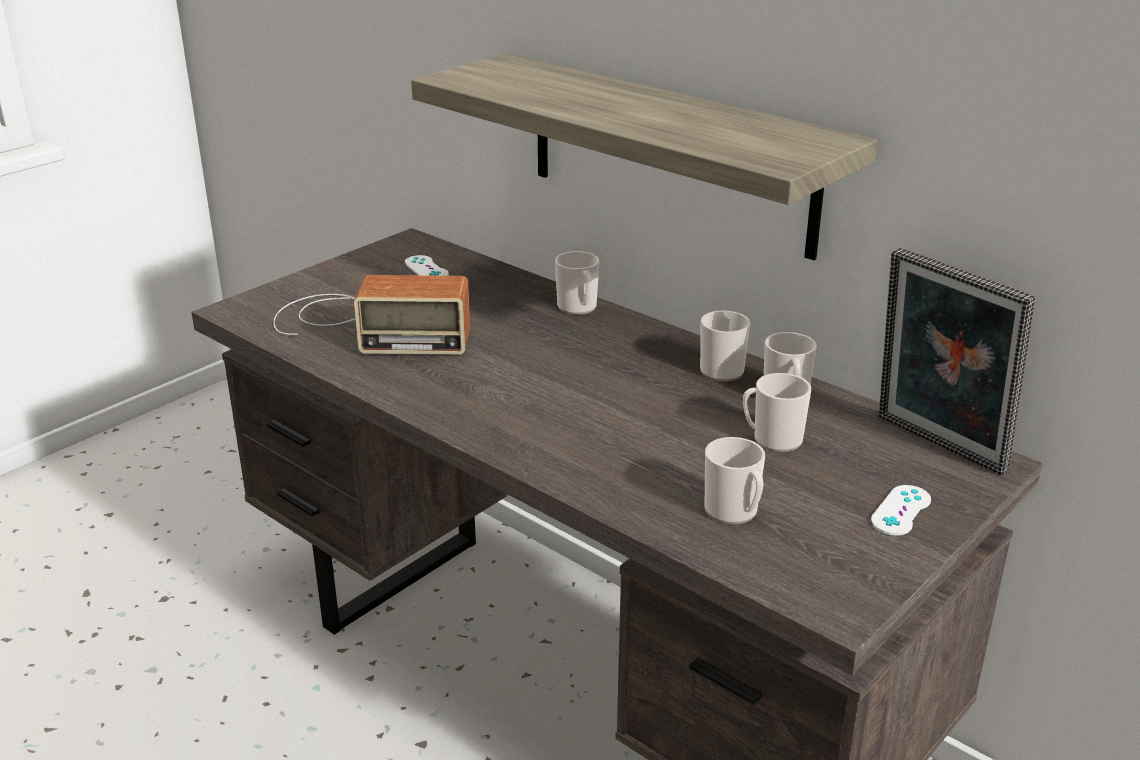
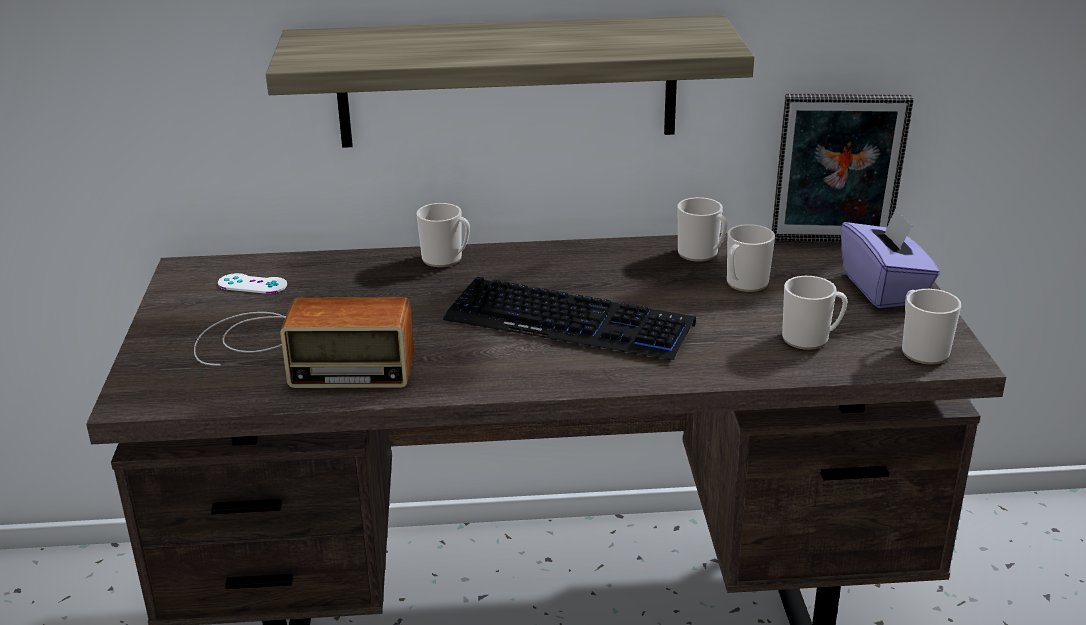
camera: 45 degrees left, 0 degrees up
(367, 326) = (298, 352): radio -> radio turned 45 degrees clockwise
(569, 397) = (569, 323): none -> keyboard
(723, 368) = (629, 254): mug -> mug (921, 350)
(901, 510) = (884, 288): white game controller -> purple tissue box

